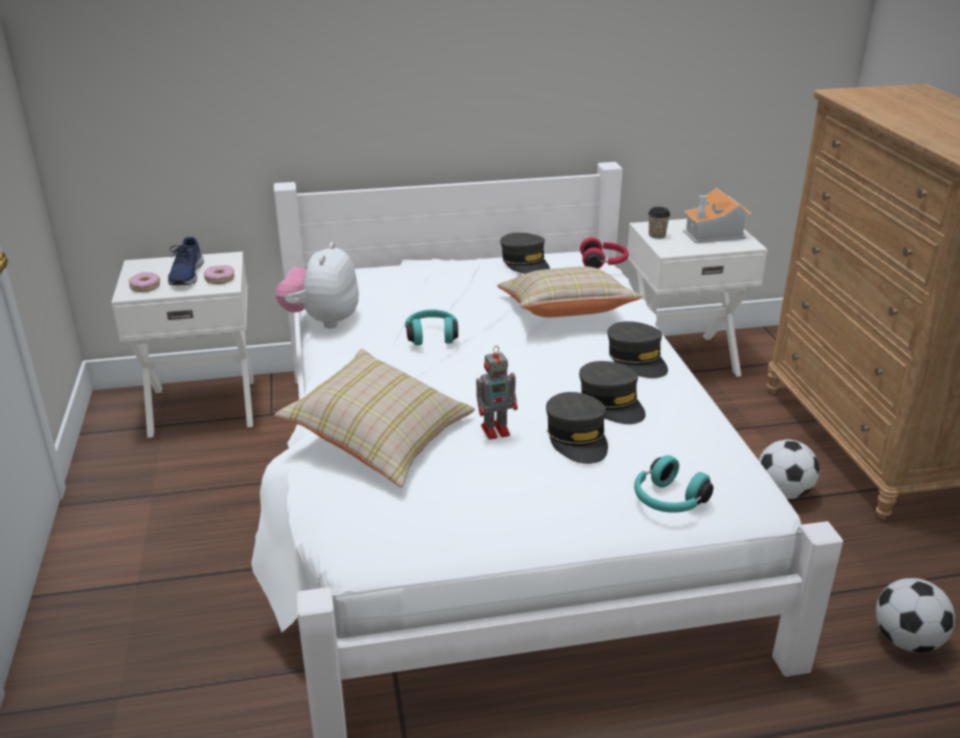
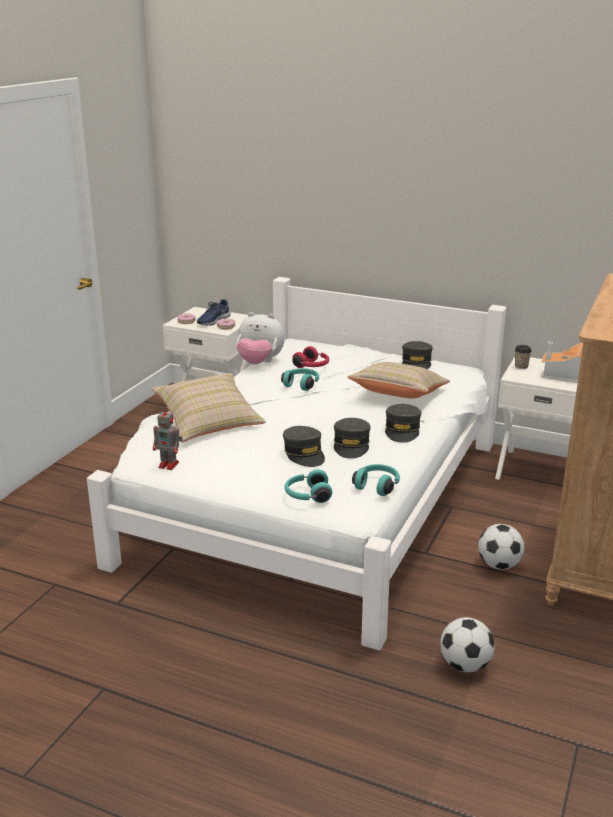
camera: 35 degrees right, 5 degrees down
(322, 320) = (259, 363): plush toy -> plush toy turned 120 degrees counterclockwise
(497, 430) = (267, 436): toy robot -> toy robot (169, 465)
(577, 438) = (304, 454): grey cap -> grey cap turned 45 degrees counterclockwise
(604, 263) = (469, 376): red headphones -> red headphones (312, 366)
(722, 449) = (377, 486): none -> turquoise headphones

